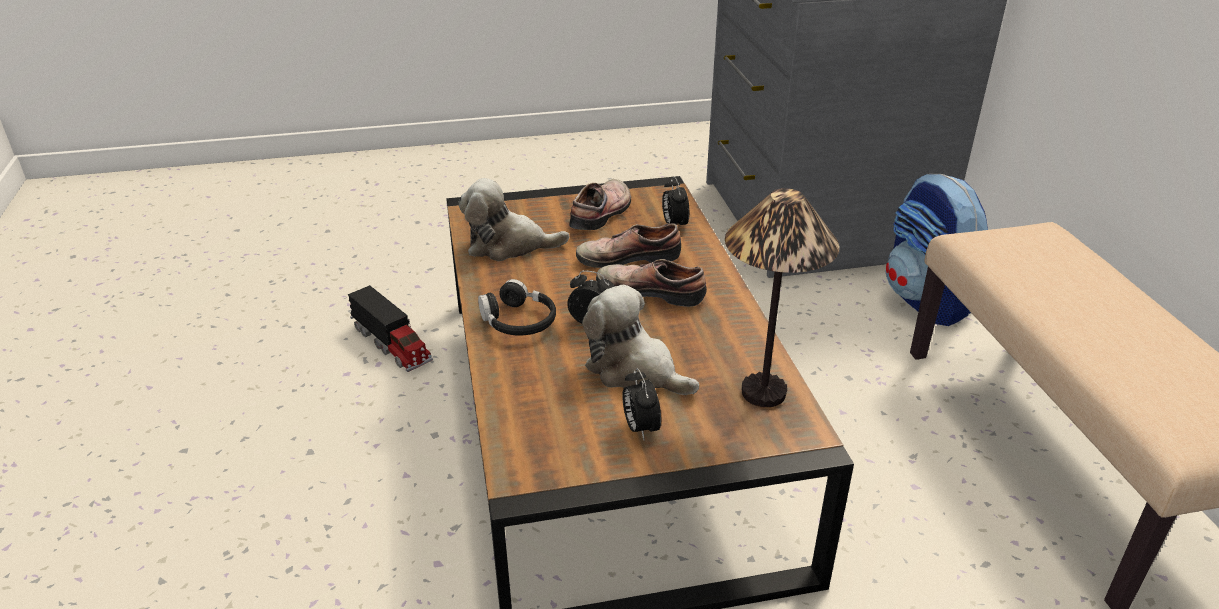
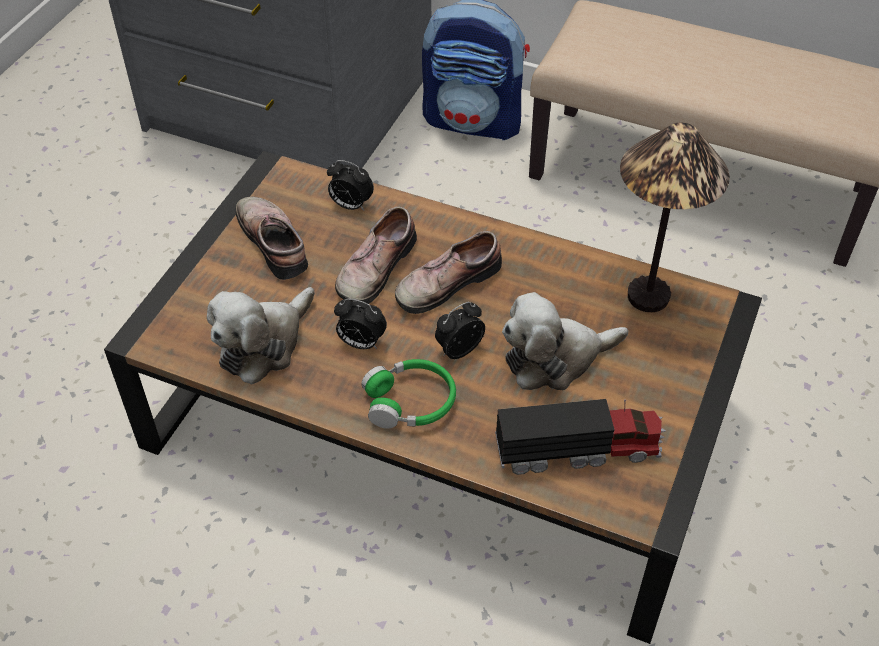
camera: 55 degrees left, 15 degrees up
(392, 344) = (152, 542): toy truck -> toy truck (579, 449)
(518, 321) = (410, 402): black headphones -> green headphones
(640, 428) = (634, 397): alarm clock -> alarm clock (360, 343)

